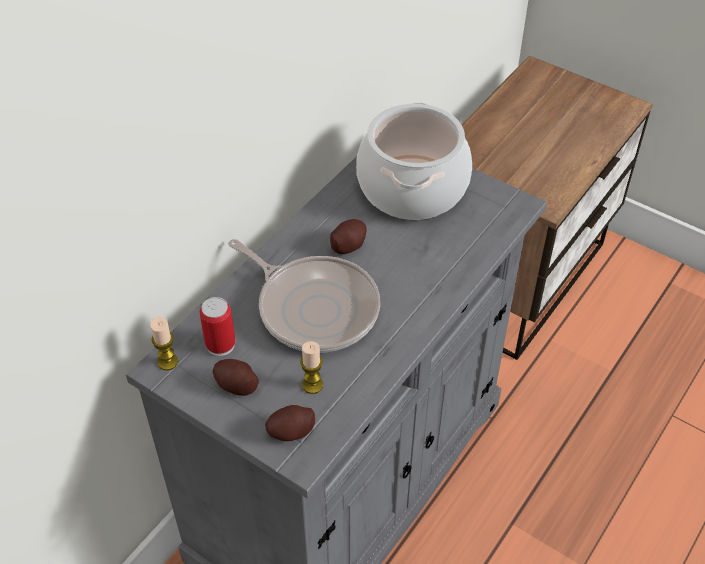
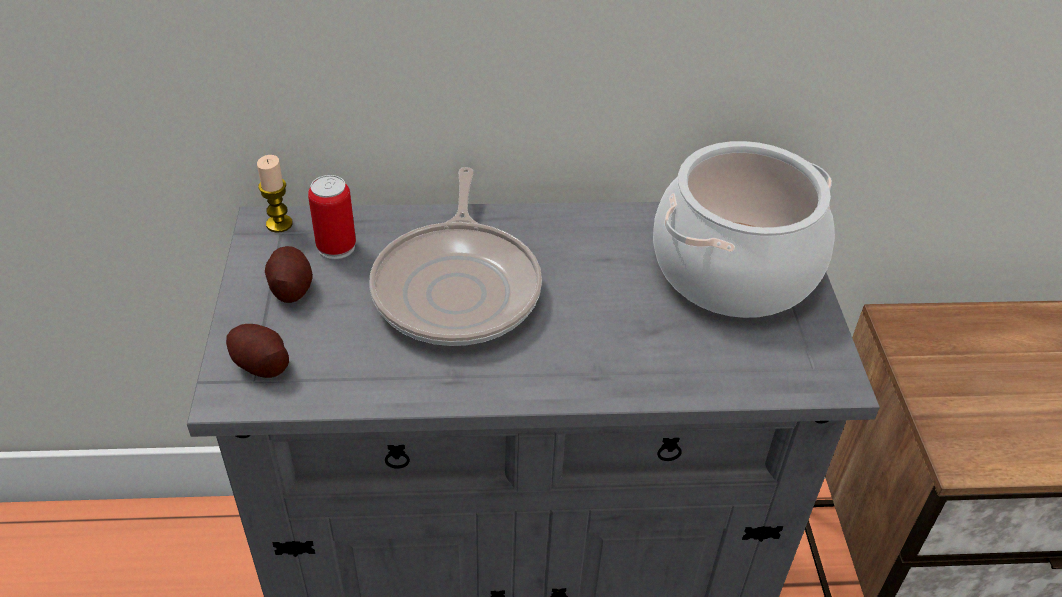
camera: 50 degrees right, 5 degrees down
(312, 385) = (343, 346): candle -> none
(348, 245) = (580, 265): potato -> none

